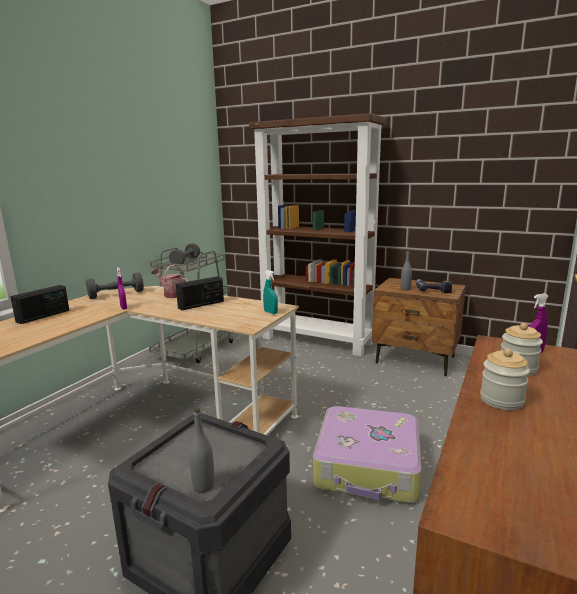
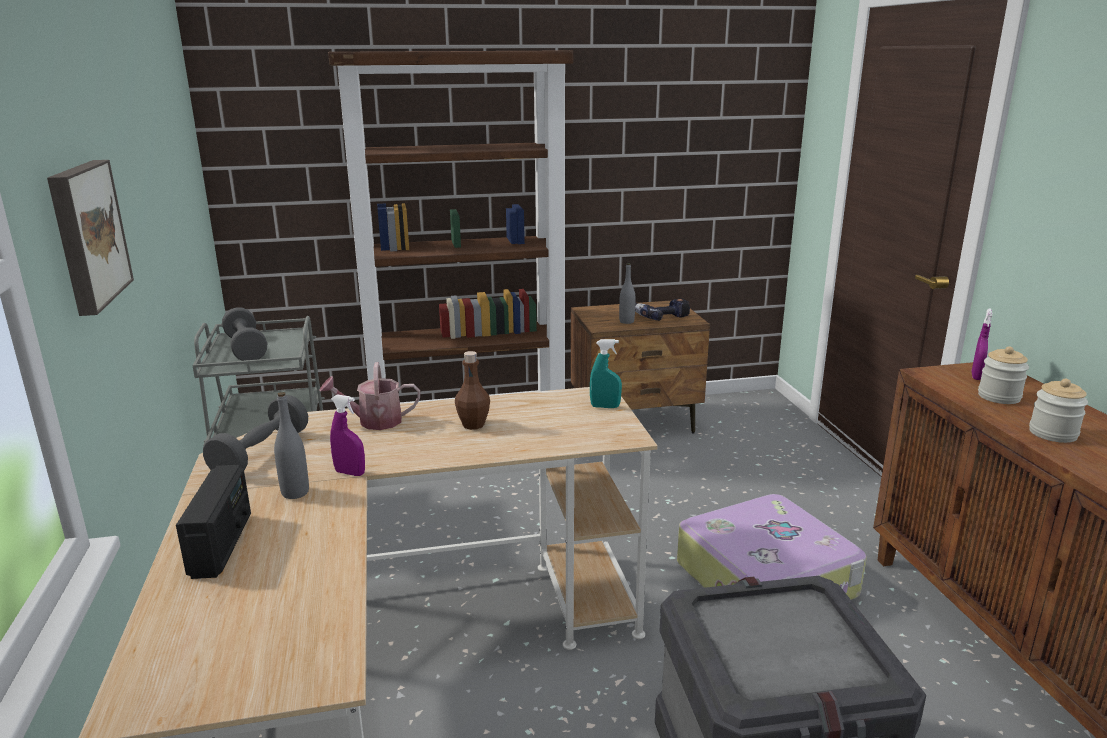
camera: 40 degrees left, 5 degrees up
(68, 187) = (86, 234): none -> picture
(201, 304) = (473, 425): radio -> brown bottle
(203, 486) = (846, 667): grey bottle -> grey bottle (295, 493)

